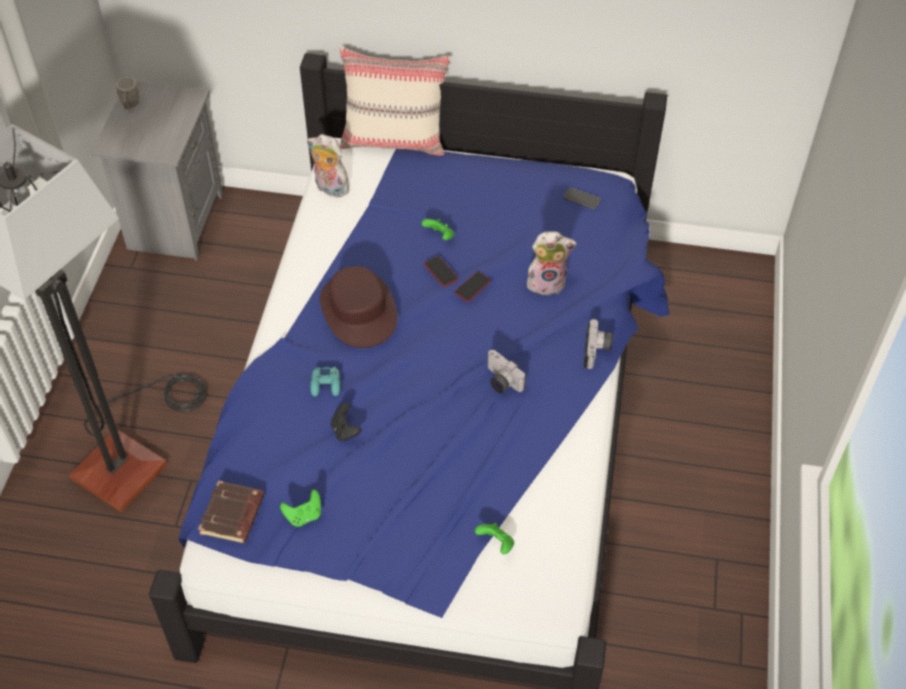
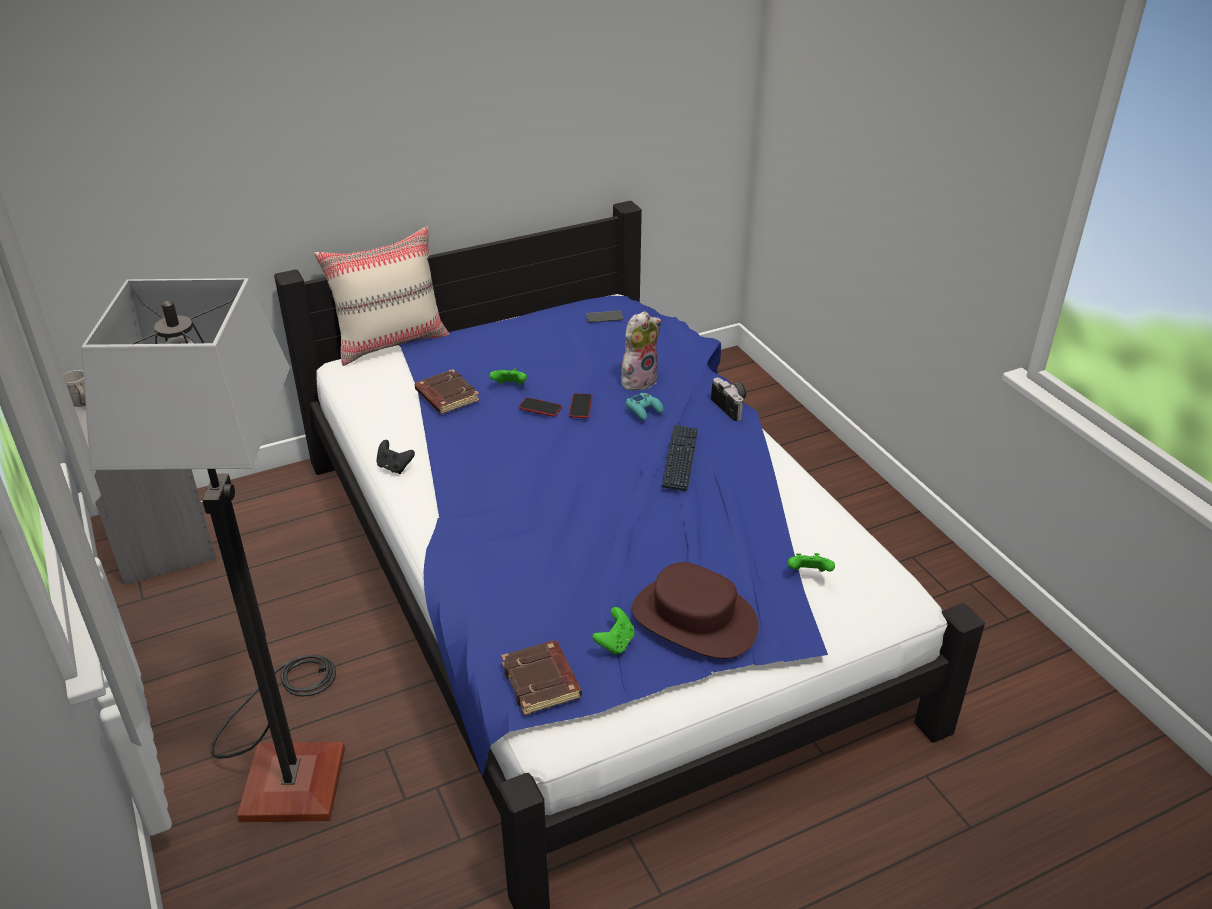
camera: 35 degrees left, 15 degrees down
(326, 384) = (523, 532): turquoise game controller -> turquoise game controller (644, 410)
(329, 188) = (363, 397): plush toy -> none
(345, 430) = (580, 558): black game controller -> black game controller (394, 467)
(358, 310) = (493, 465): brown hat -> brown hat (693, 619)
(382, 222) = (446, 396): none -> brown book
(500, 381) = (680, 458): camera -> keyboard

